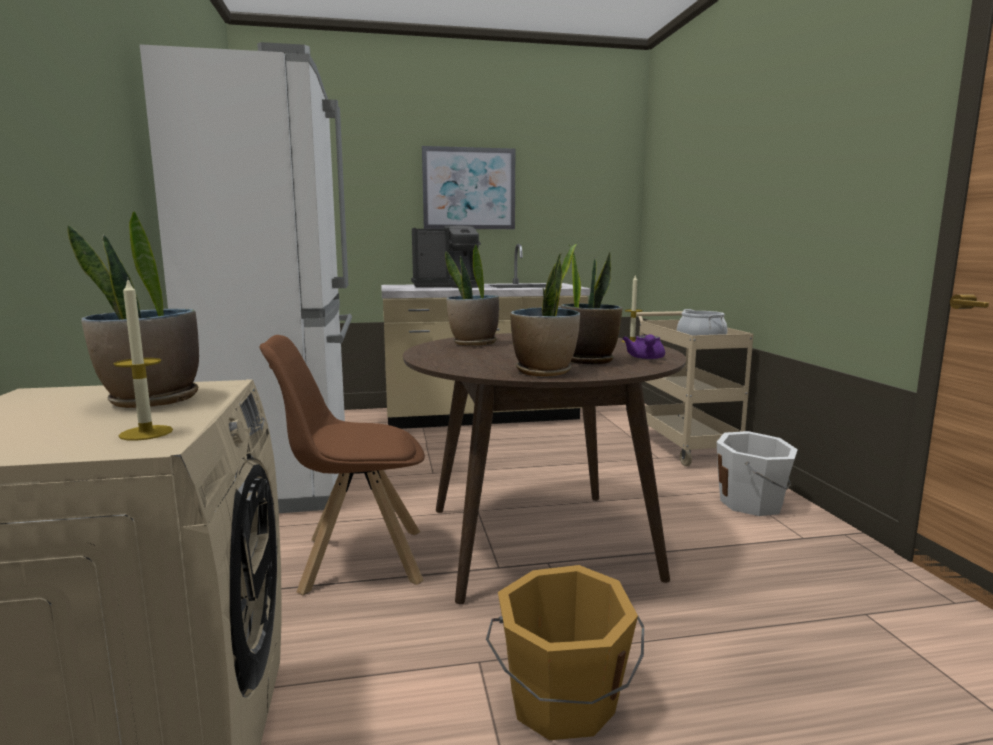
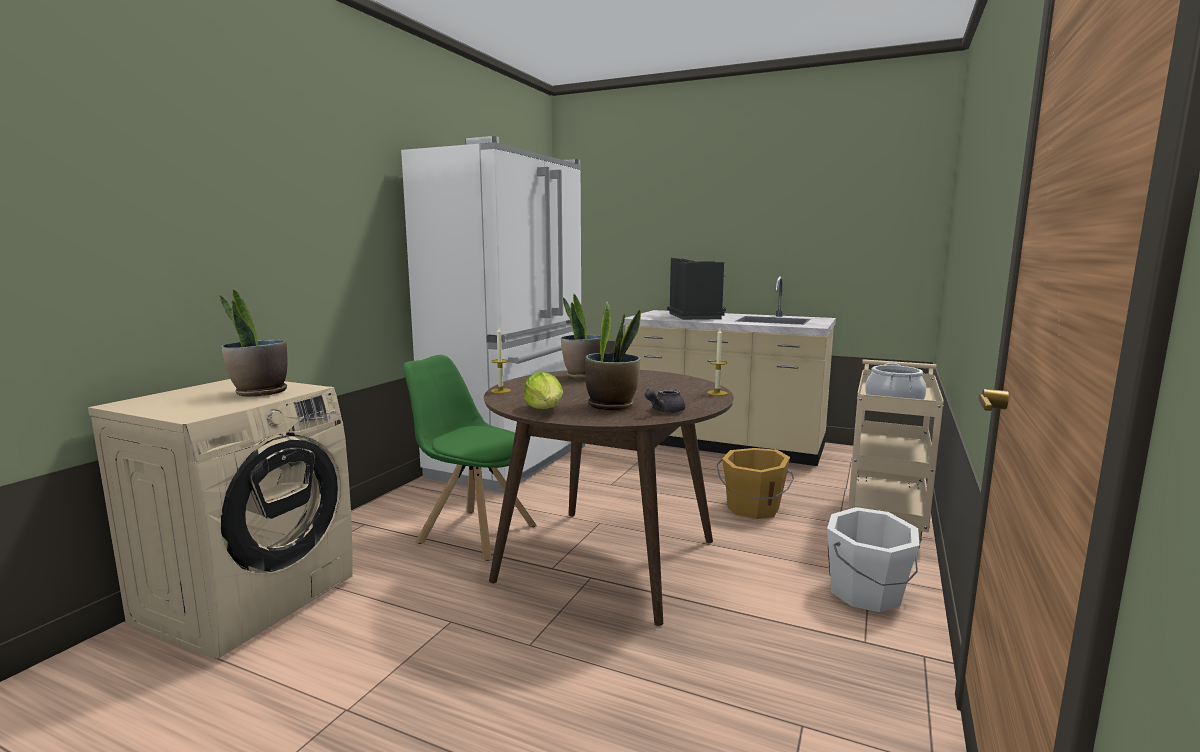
camera: 35 degrees right, 0 degrees up
(146, 433) = (207, 410): candle -> candle (500, 391)
(355, 560) = (473, 532): brown chair -> green chair
(448, 286) = (696, 316): coffee machine -> coffee machine turned 120 degrees counterclockwise
(469, 189) = (741, 220): picture -> none
(544, 372) = (546, 409): potted plant -> lettuce
(562, 702) = (459, 666): orange bucket -> orange bucket (752, 508)
(646, 358) = (663, 411): purple teapot -> grey teapot

